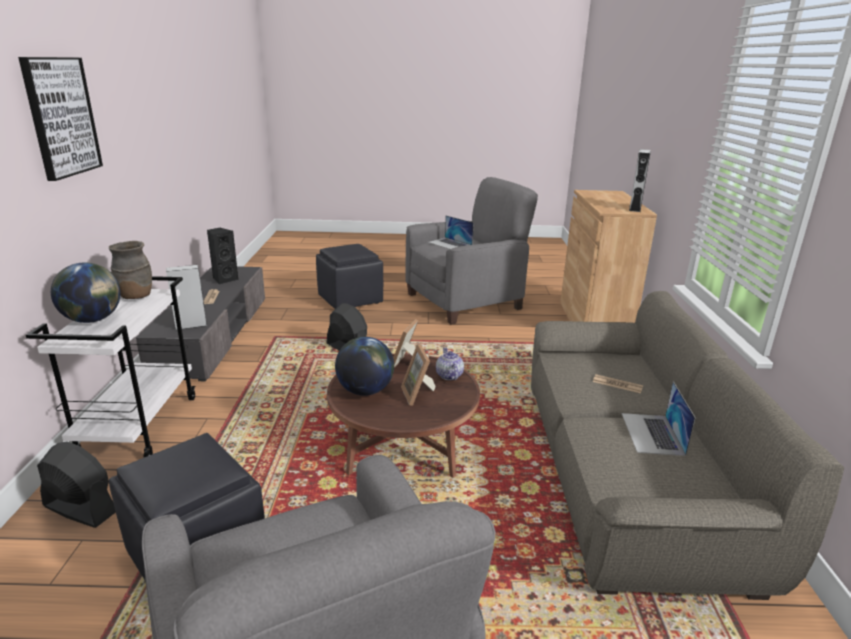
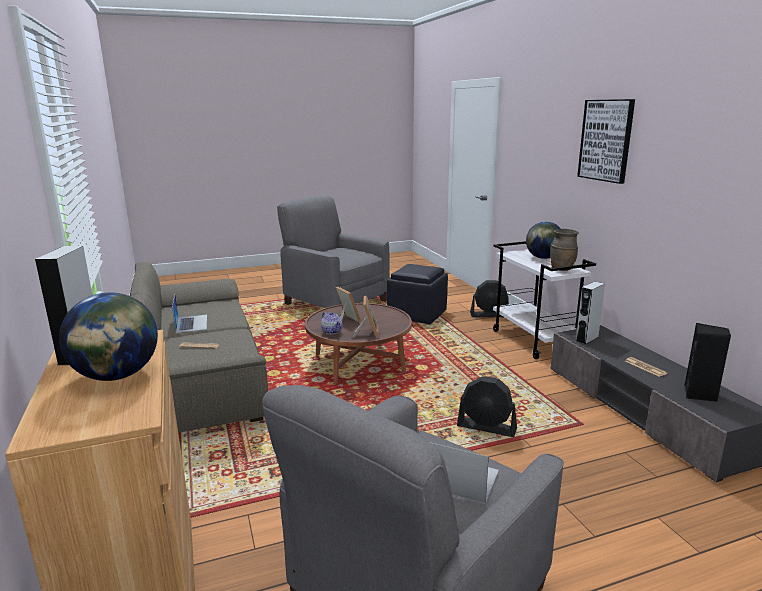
camera: 160 degrees right, 5 degrees down
(350, 299) = (613, 530): black ottoman -> none
(365, 391) = (382, 316): globe -> globe (117, 376)

